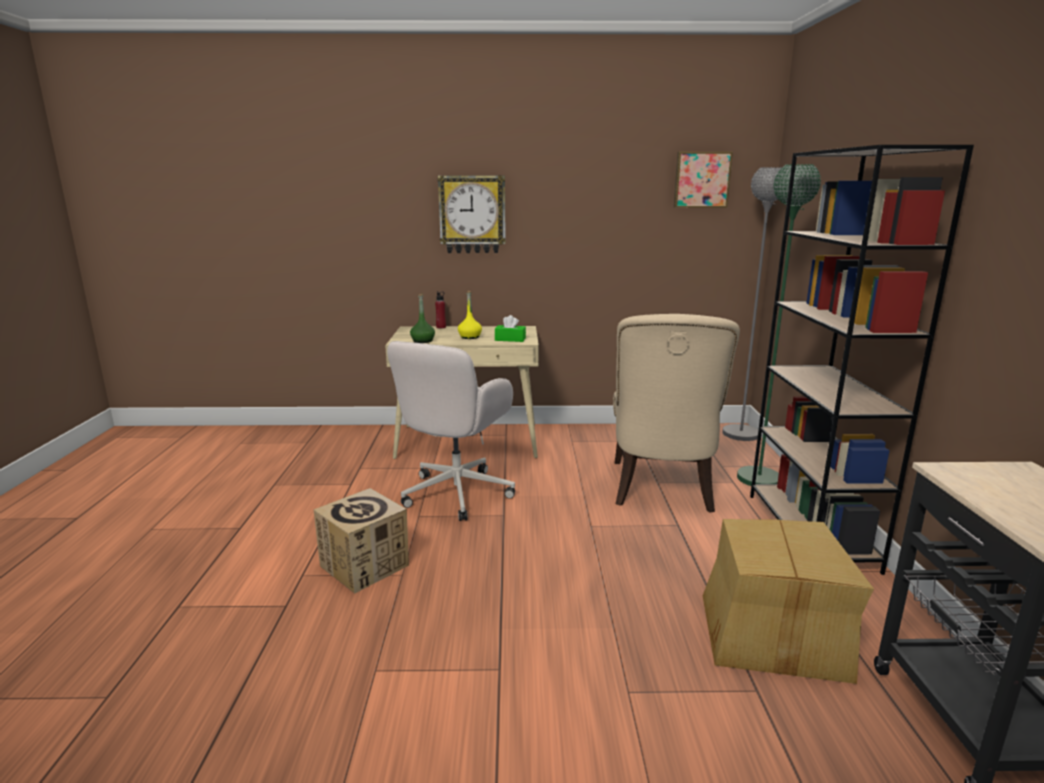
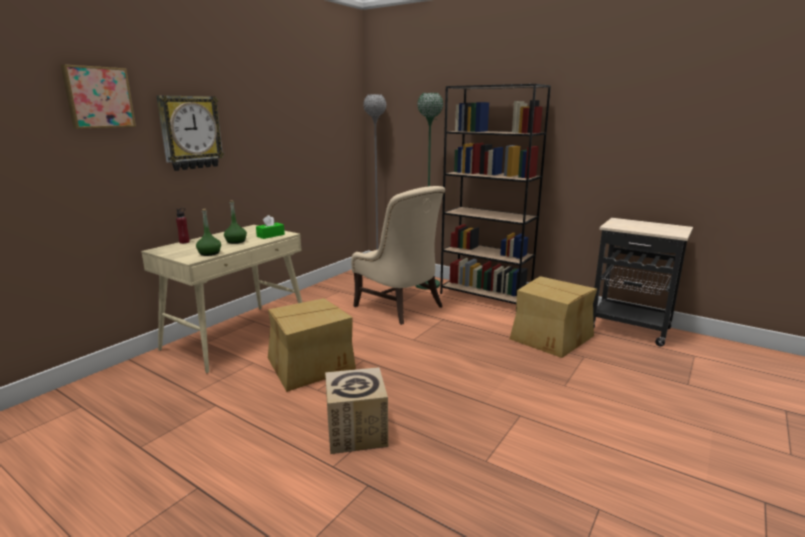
camera: 55 degrees left, 0 degrees up
(457, 493) = (309, 365): white office chair -> cardboard box
(470, 337) = (236, 241): yellow bottle -> green bottle
(701, 180) = (332, 102): picture -> picture (98, 97)

